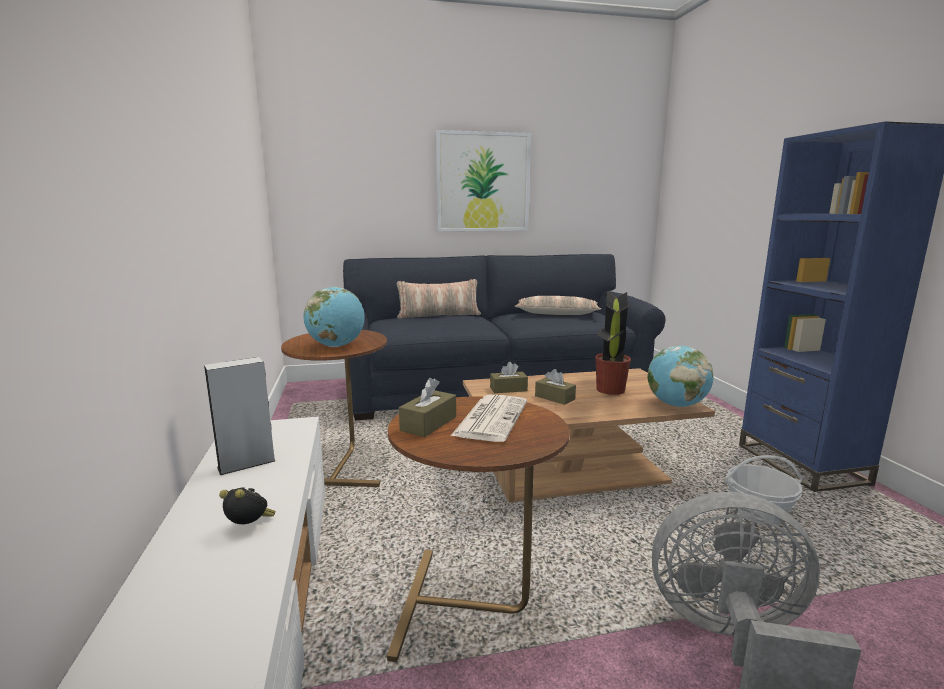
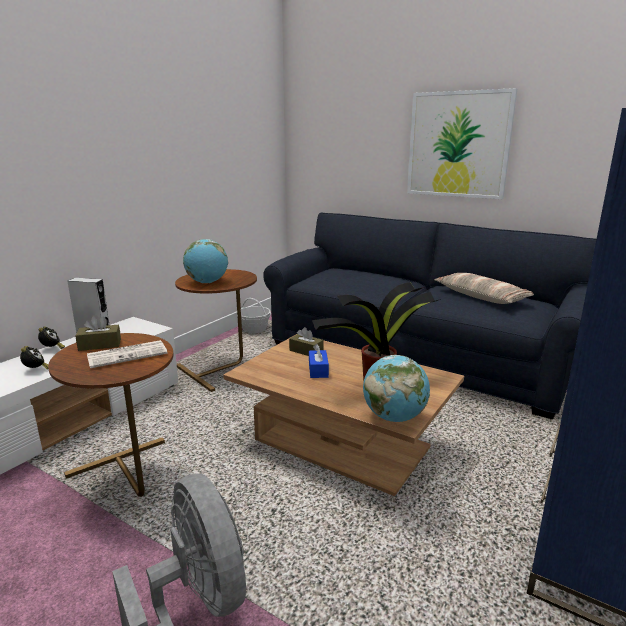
camera: 45 degrees right, 5 degrees up
(199, 497) = (52, 349): none -> alarm clock
(438, 315) = (374, 274): pillow -> none
(554, 398) = (318, 370): brown tissue box -> blue tissue box
(758, 513) = (417, 565): basket -> basket (254, 329)

